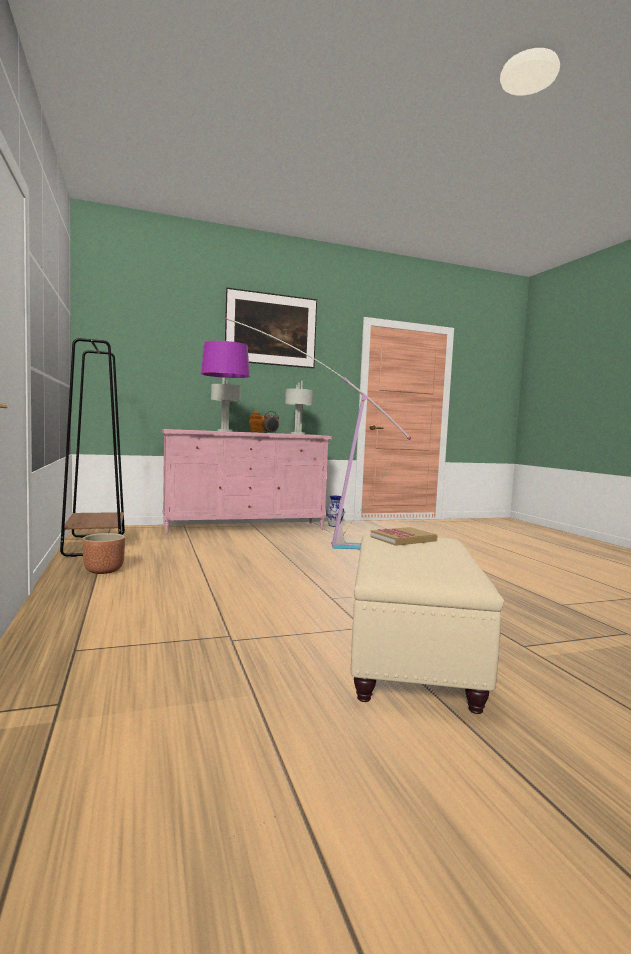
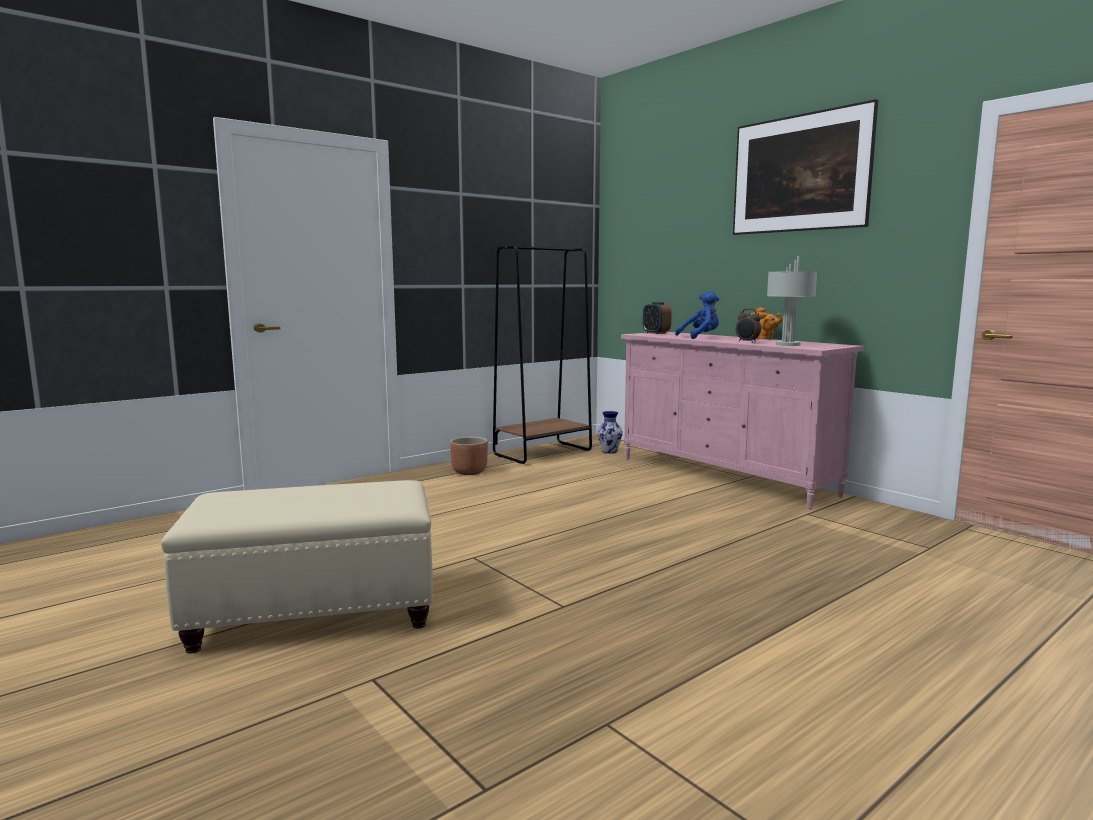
camera: 70 degrees right, 5 degrees up
(174, 429) = (656, 333): none -> alarm clock
(225, 431) = (700, 337): grey table lamp -> blue plush toy
(280, 544) = (675, 503): floor lamp -> none
(334, 525) = (859, 511): vase -> vase (609, 451)
(403, 539) = (383, 492): book -> none

